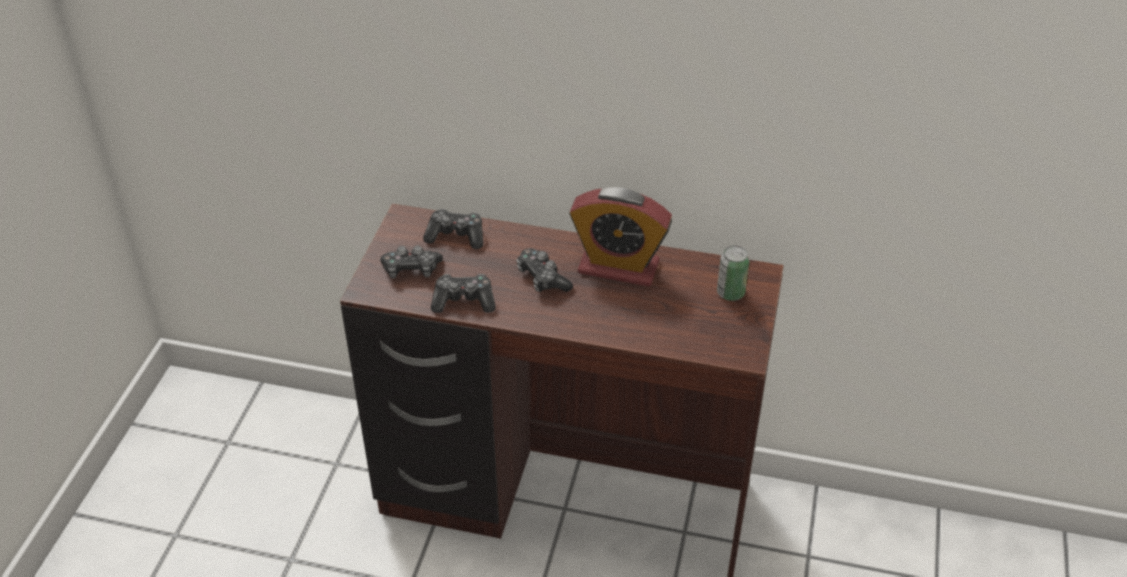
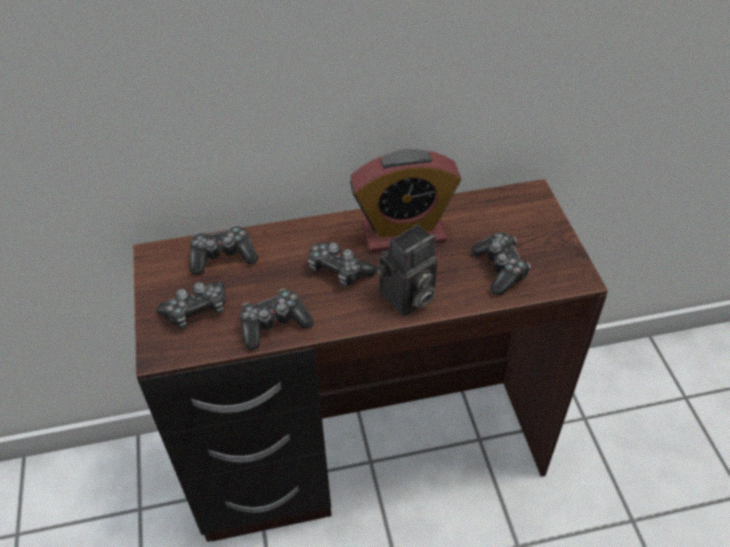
camera: 25 degrees left, 5 degrees up
(583, 319) = (406, 299): none -> camera
(681, 324) = (500, 269): none -> game controller
(730, 293) = (521, 221): can -> none

